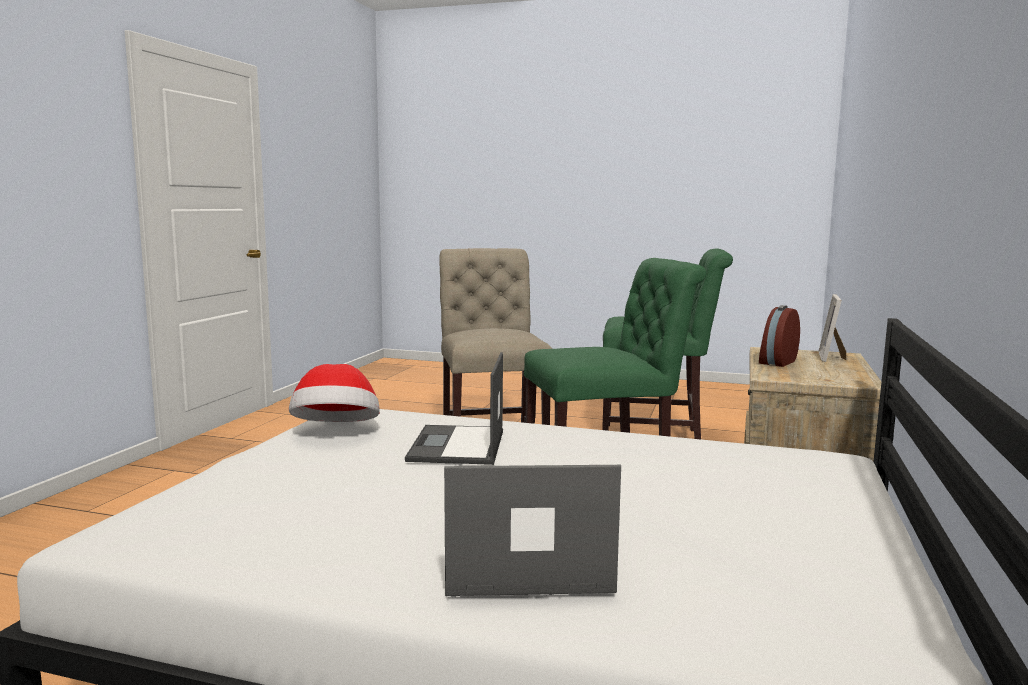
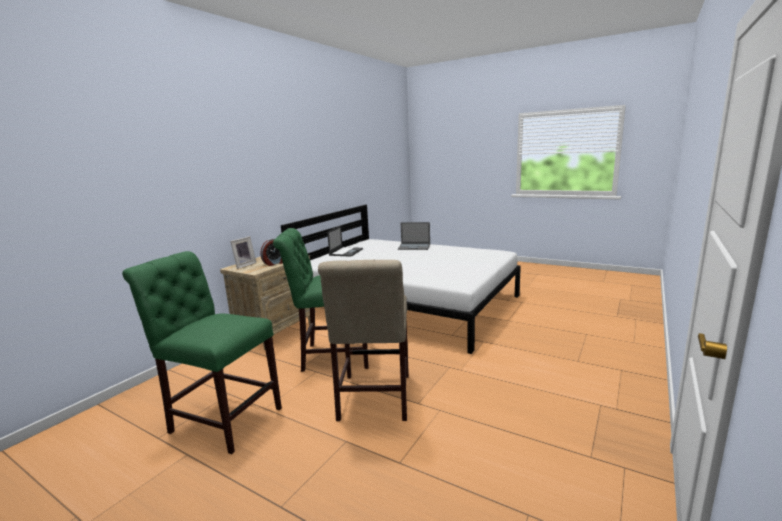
camera: 165 degrees left, 5 degrees up
(336, 432) = (462, 275): hat -> none
(457, 446) = (419, 268): laptop -> laptop (346, 252)

